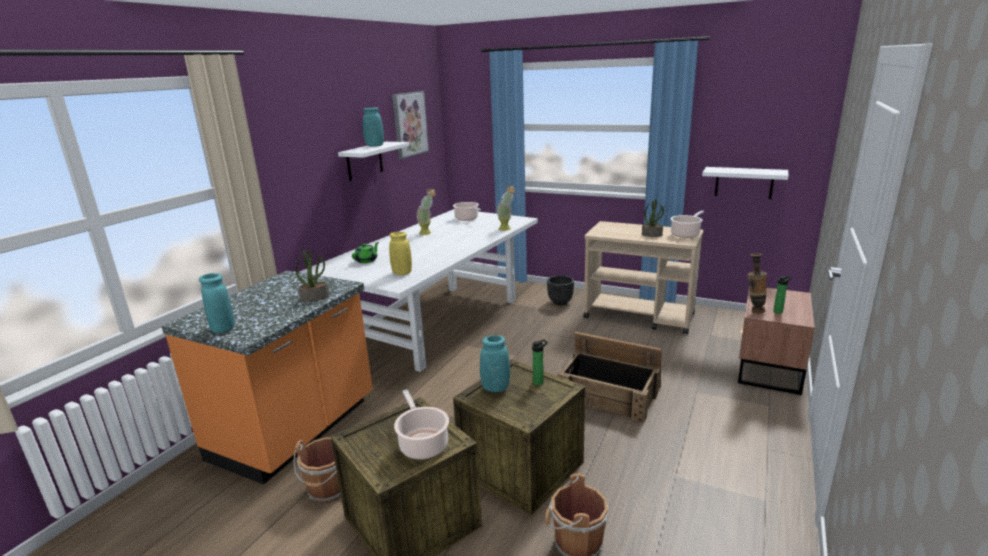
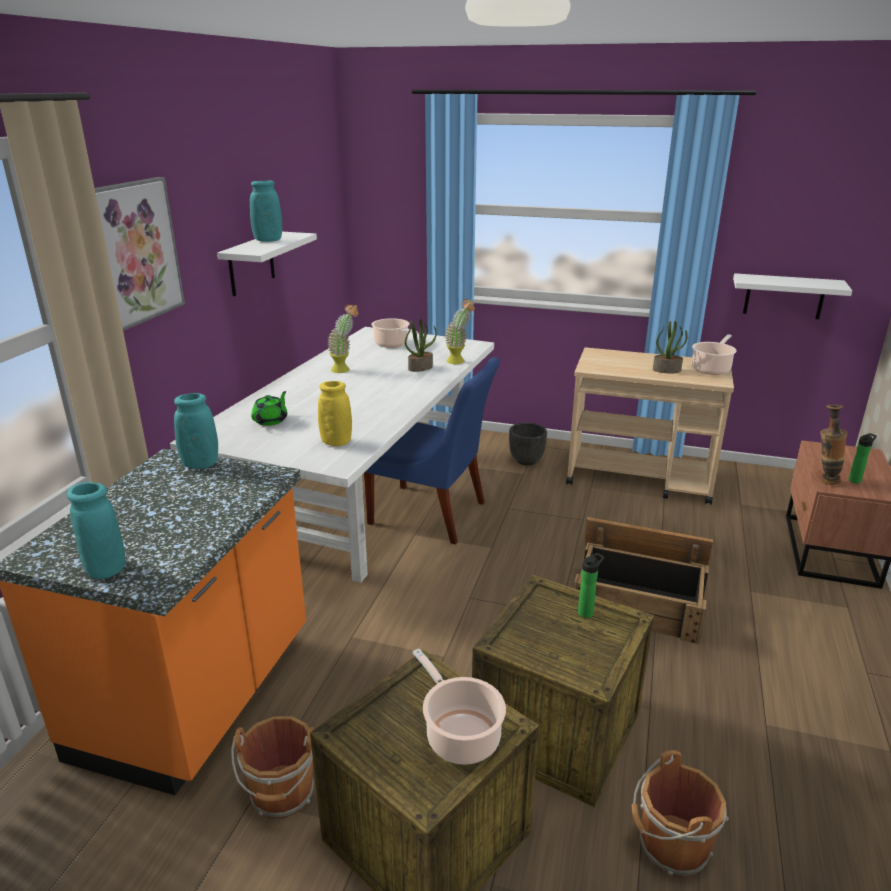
camera: 10 degrees left, 5 degrees up
(315, 298) = (234, 500): potted plant -> potted plant (420, 367)
(409, 124) = (306, 202): picture -> picture (134, 252)
(482, 333) = (432, 515): none -> blue chair
(495, 388) = (529, 626): turquoise vase -> turquoise vase (201, 464)

